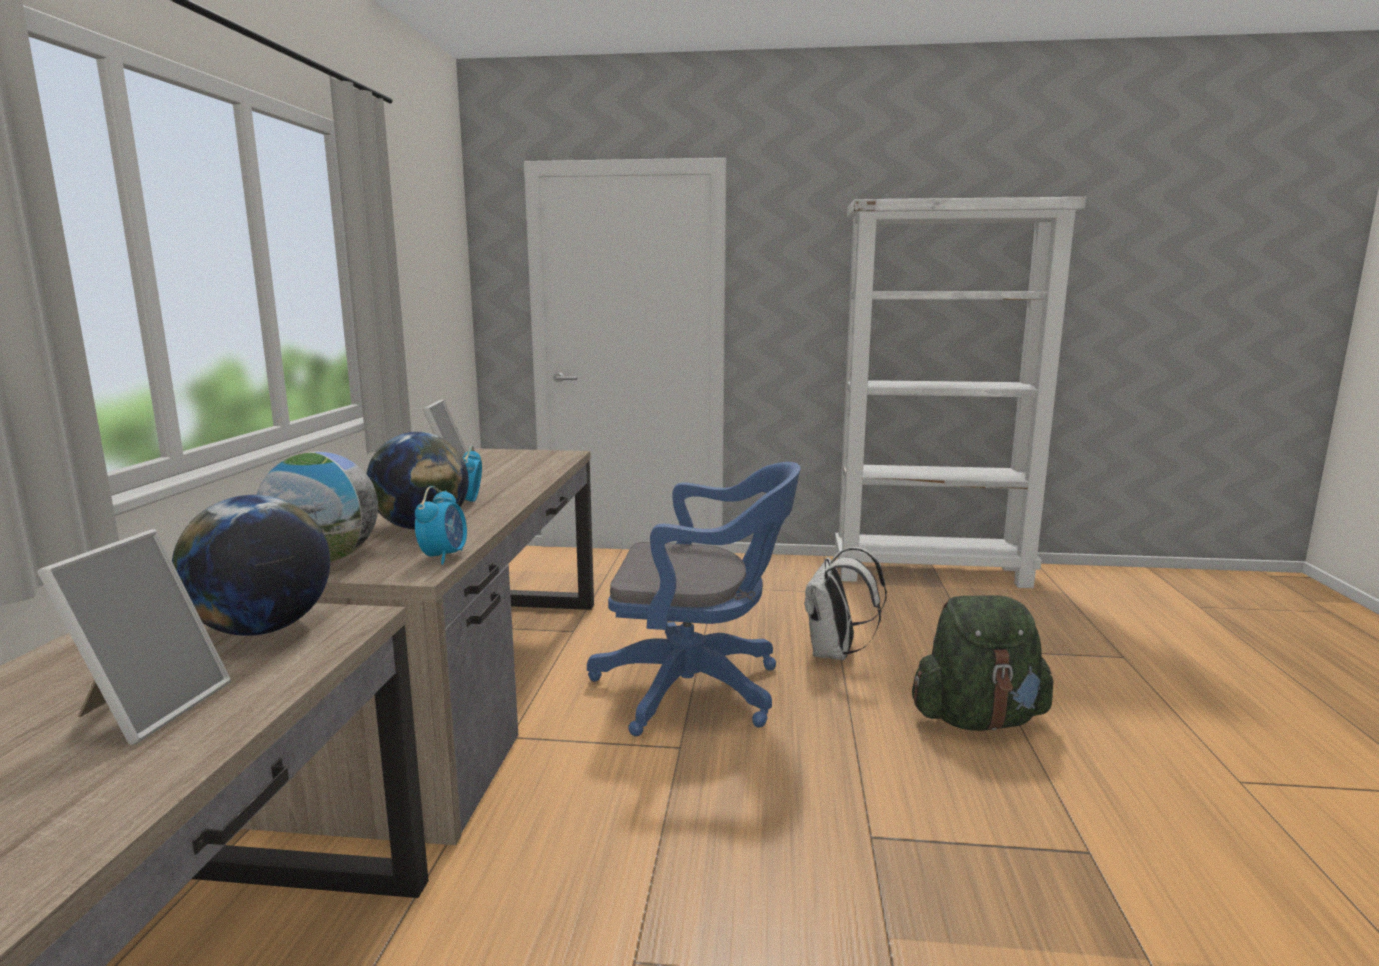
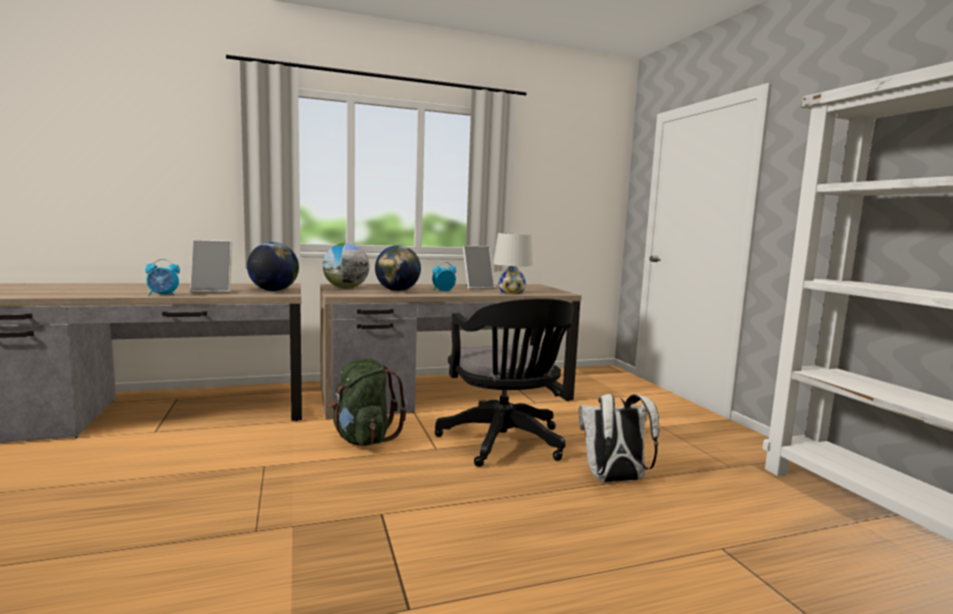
camera: 65 degrees right, 5 degrees down
(444, 556) = (361, 295): alarm clock -> alarm clock (163, 295)
(530, 472) = (511, 292): none -> white table lamp
(698, 689) = (505, 443): blue office chair -> black office chair
(978, 719) = (575, 550): green backpack -> green backpack (363, 439)

